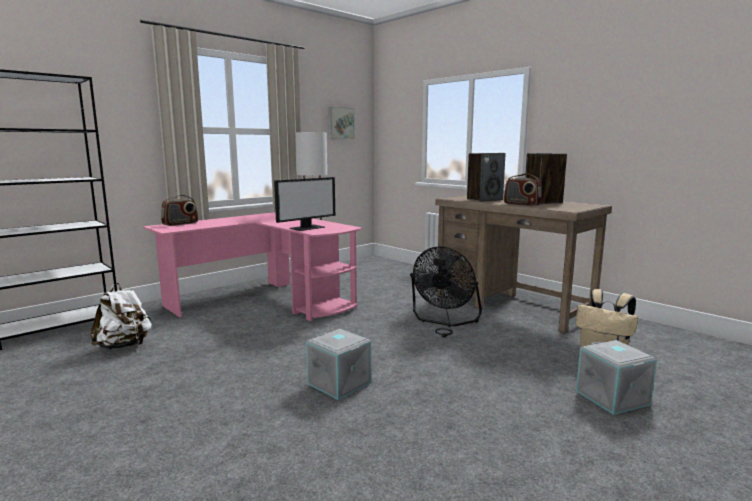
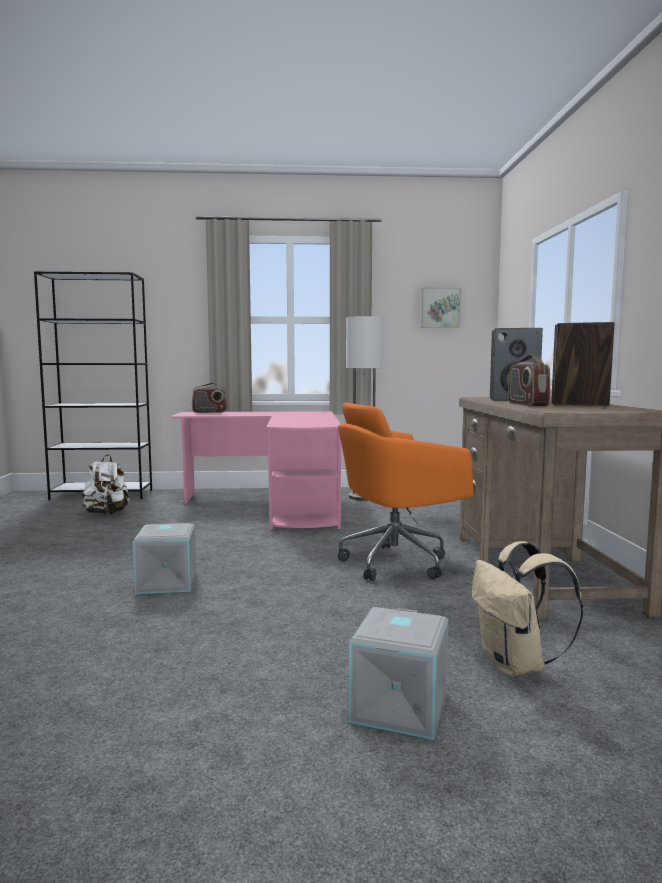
camera: 40 degrees right, 5 degrees down
(307, 227) = (289, 422): monitor -> none
(442, 321) = (399, 563): black fan -> orange office chair

